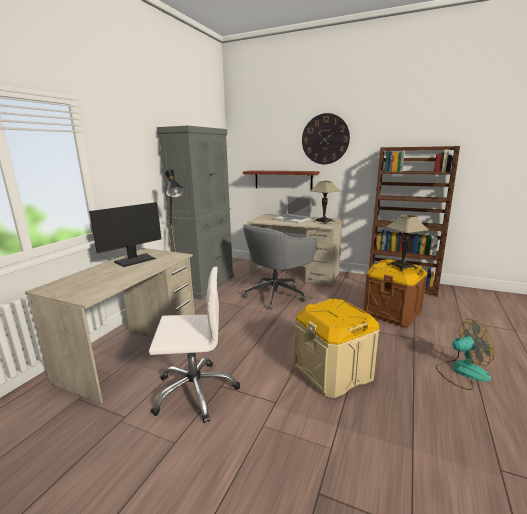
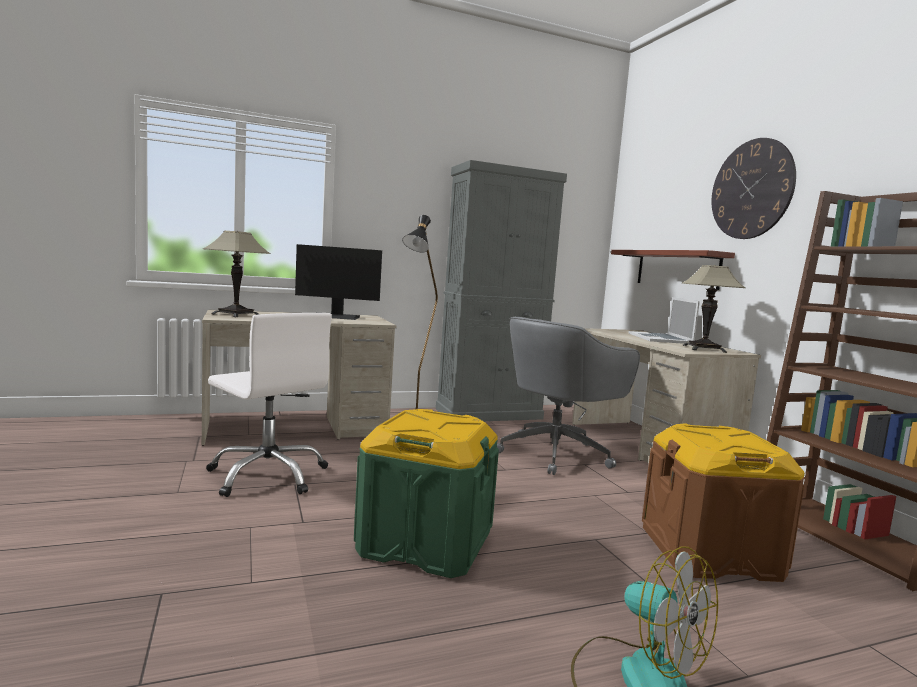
camera: 45 degrees right, 10 degrees down
(277, 294) = (556, 453): grey office chair -> grey office chair turned 45 degrees counterclockwise
(333, 372) = (425, 542): beige storage box -> green storage box
(402, 266) = (734, 441): table lamp -> table lamp (235, 314)

